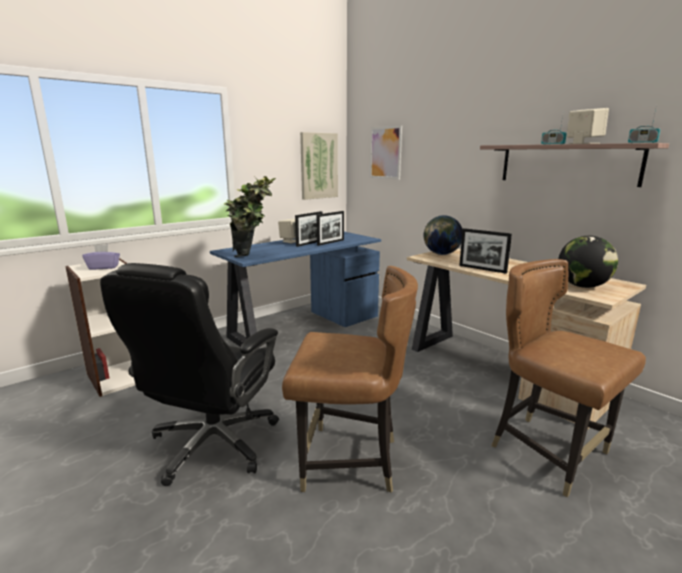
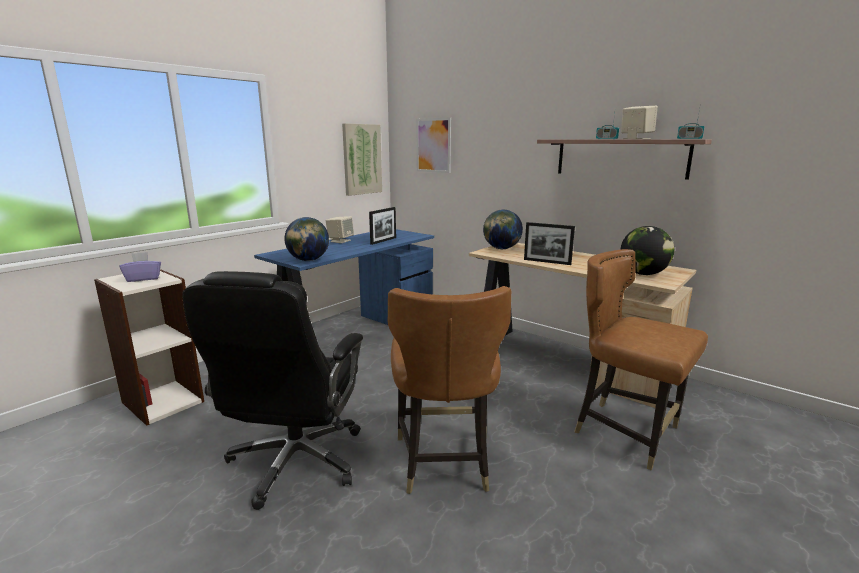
camera: 10 degrees left, 0 degrees up
(253, 257) = (308, 260): potted plant -> globe
(309, 243) = (361, 242): picture frame -> none
(349, 461) = (444, 461): brown chair -> brown chair turned 90 degrees clockwise

